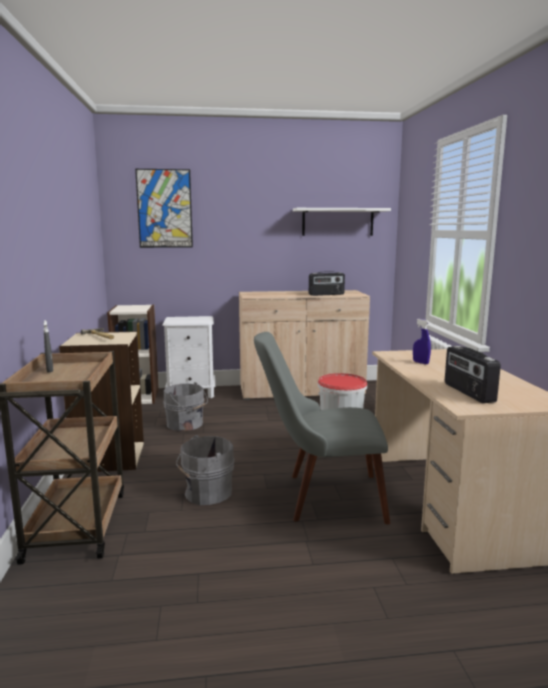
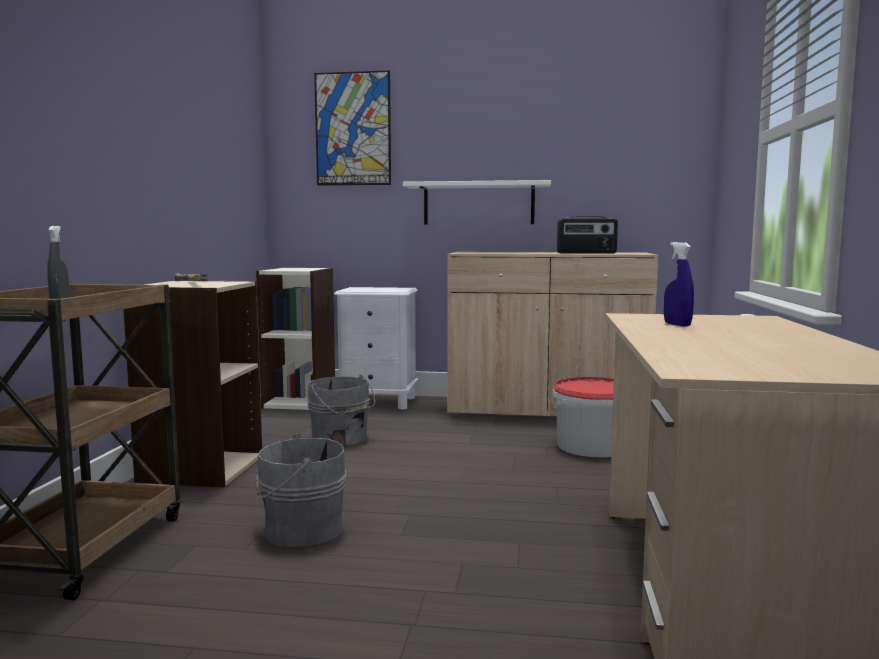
camera: 15 degrees right, 5 degrees down
(320, 497) = (482, 558): grey chair -> none
(337, 222) = (615, 143): white shelf -> white shelf (478, 204)
(468, 392) = (726, 355): radio -> none

